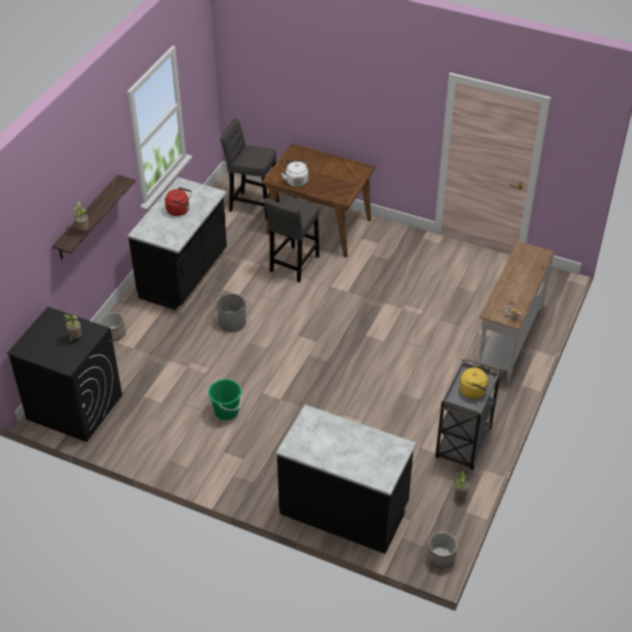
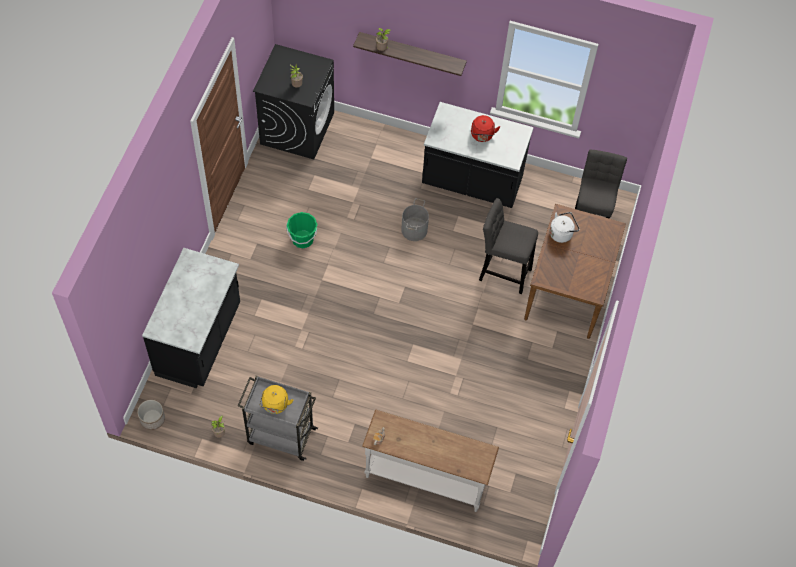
camera: 80 degrees right, 15 degrees up
(114, 334) = (386, 140): planter -> none

